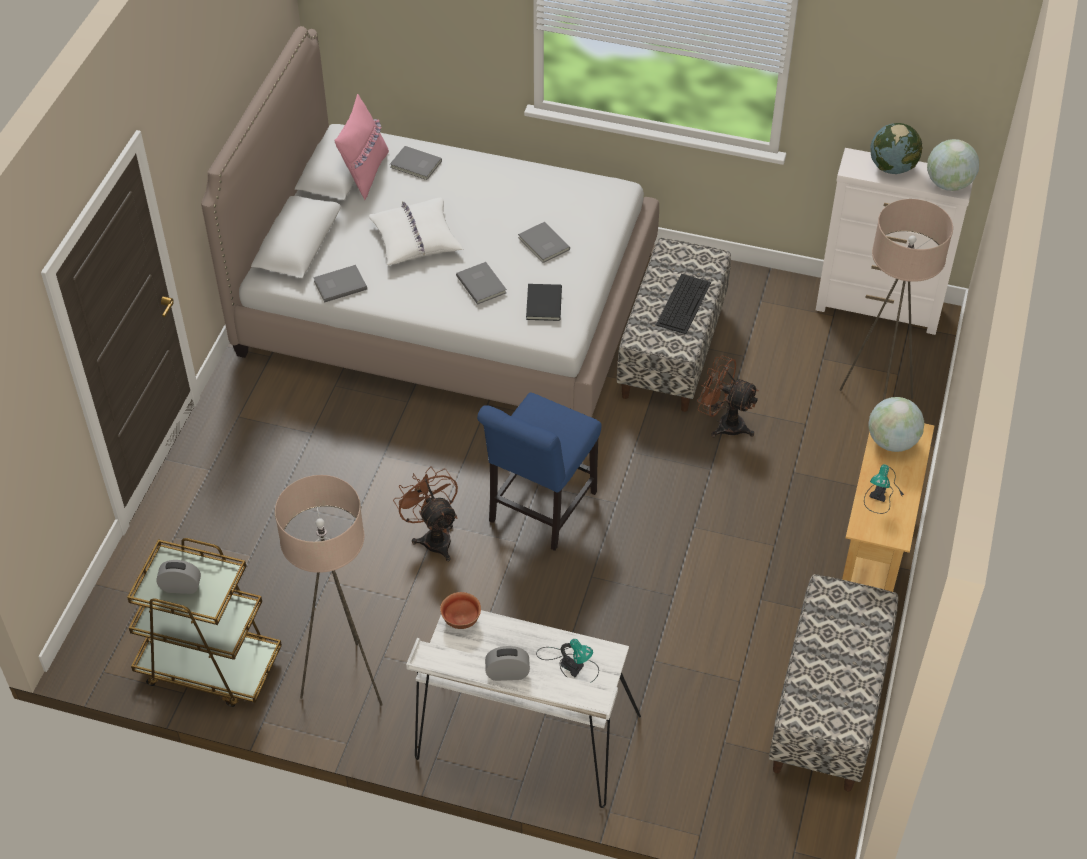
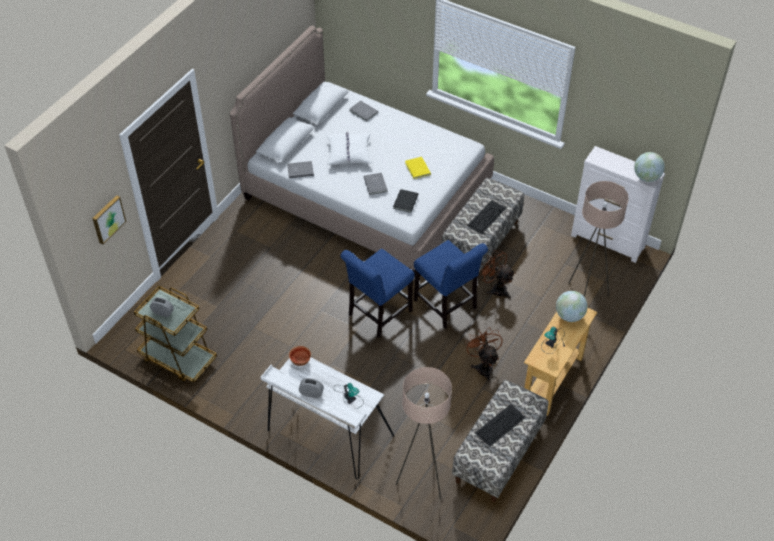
camera: 15 degrees right, 0 degrees up
(41, 435) = (108, 219): none -> picture
(345, 682) = (245, 382): beige floor lamp -> beige floor lamp (423, 480)
(365, 173) = (334, 112): pink pillow -> none
(433, 537) = (316, 316): brown fan -> brown fan (483, 366)
(543, 244) = (417, 169): grey book -> yellow book
(653, 471) = (447, 306): none -> blue chair
(834, 655) = (500, 425): none -> keyboard
(892, 167) = (617, 162): globe -> none

